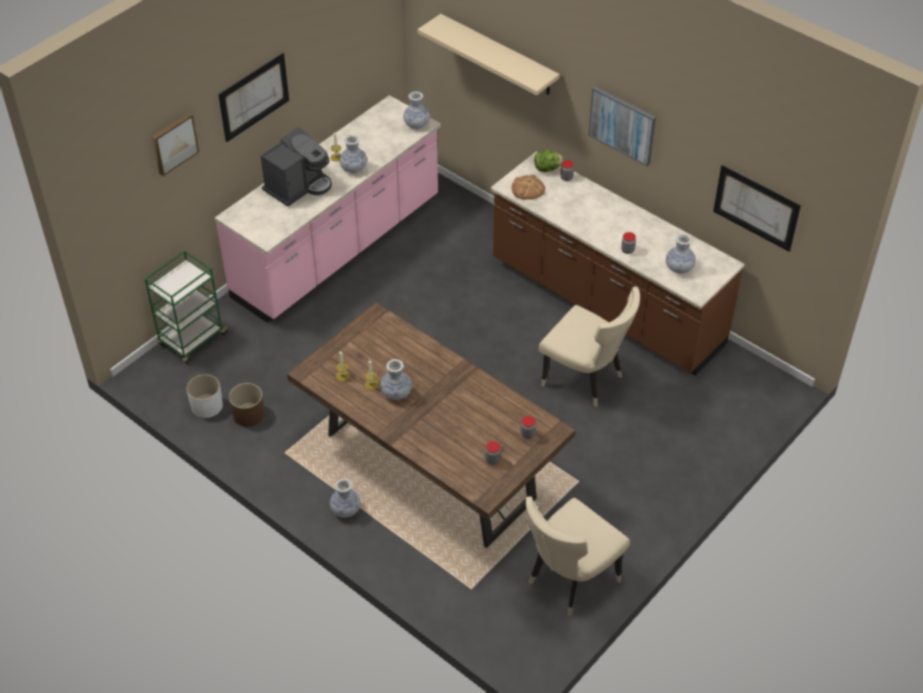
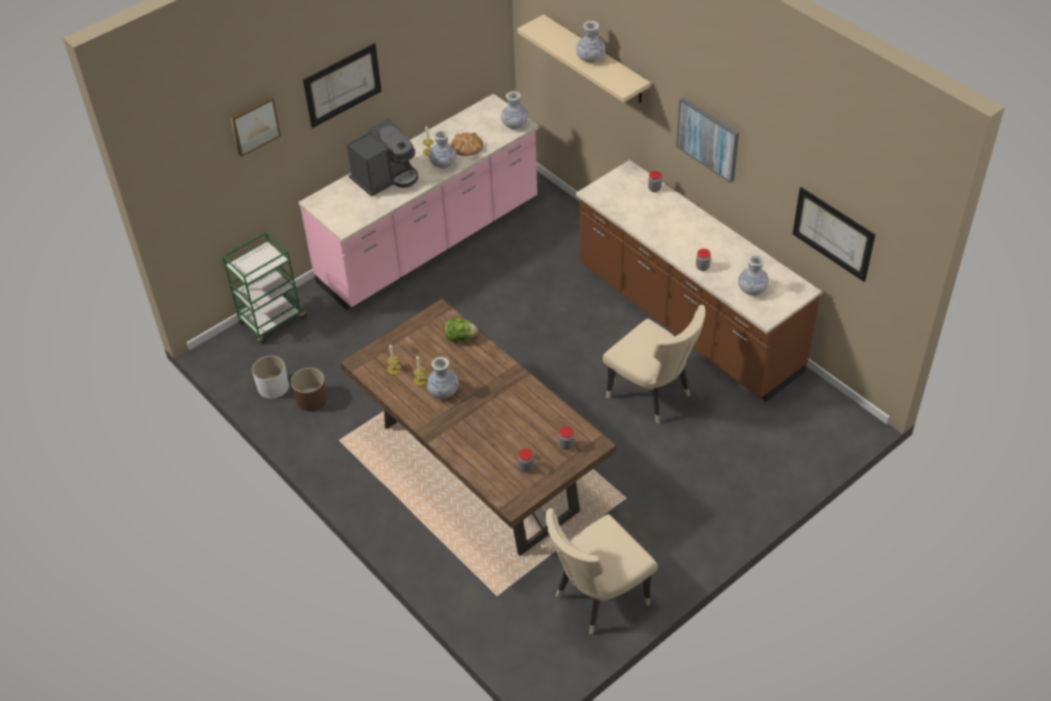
camera: 10 degrees right, 0 degrees up
(345, 509) = (388, 503): vase -> vase (590, 58)
(527, 189) = (613, 197): bread -> bread (467, 146)
(547, 169) = (636, 178): lettuce -> lettuce (460, 338)

